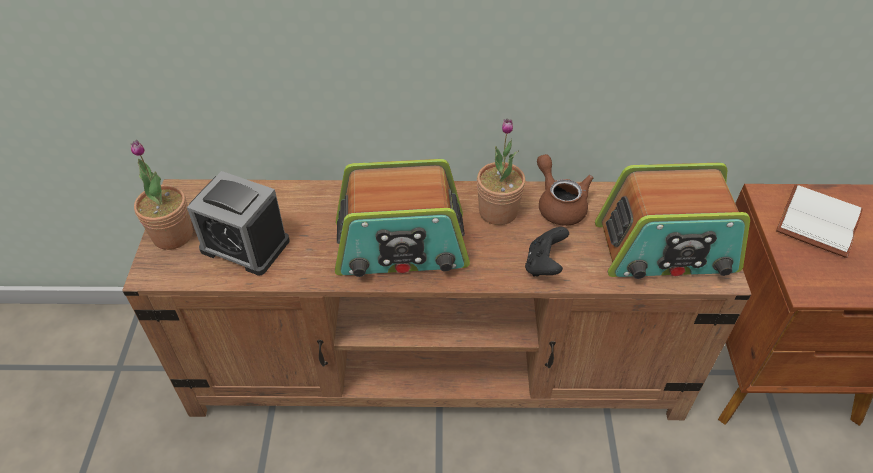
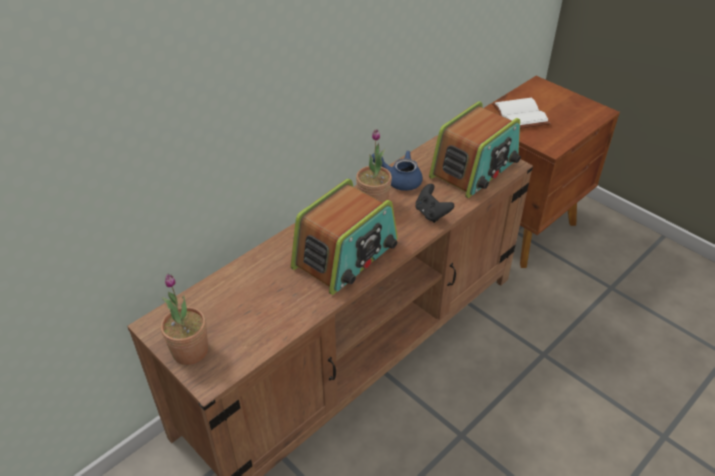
camera: 45 degrees left, 5 degrees down
(245, 245) = (250, 321): alarm clock -> none
(559, 204) = (399, 180): brown teapot -> blue teapot

